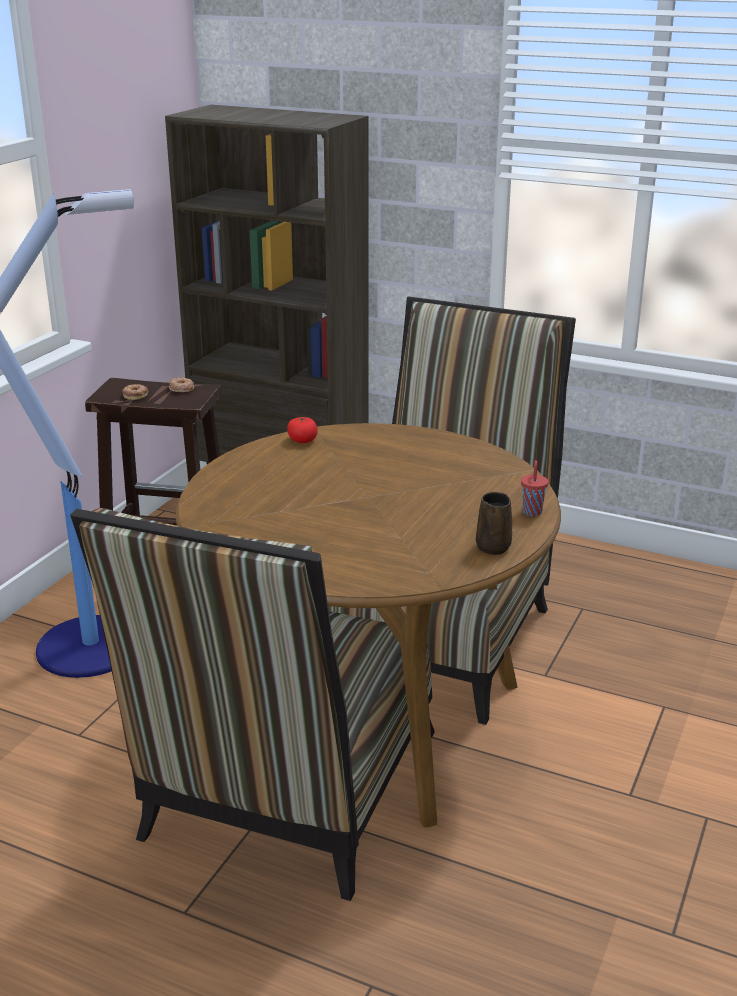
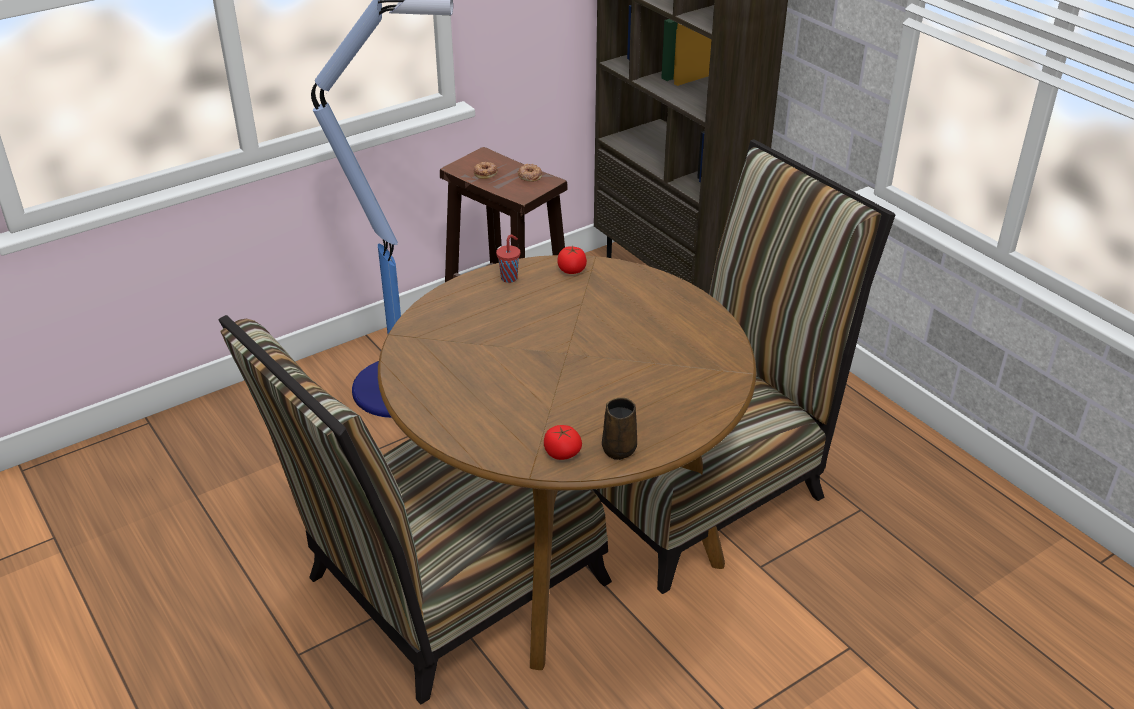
camera: 30 degrees right, 10 degrees up
(448, 563) = (562, 452): none -> tomato
(532, 512) = (696, 422): red cup -> red cup (510, 278)

